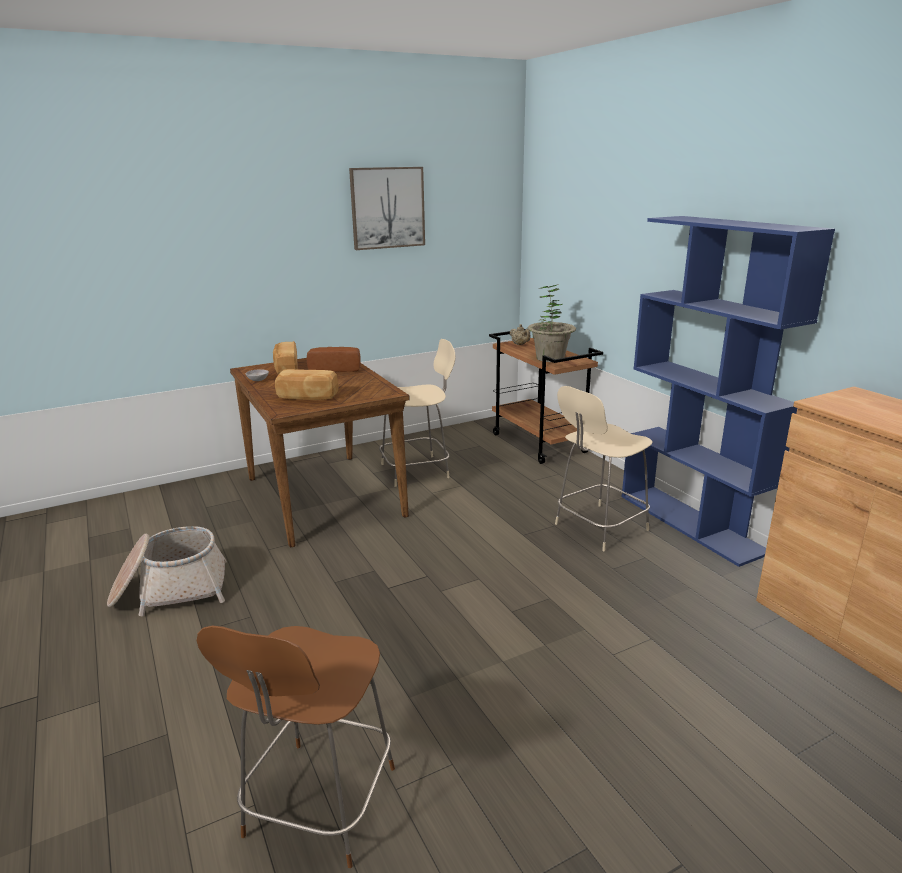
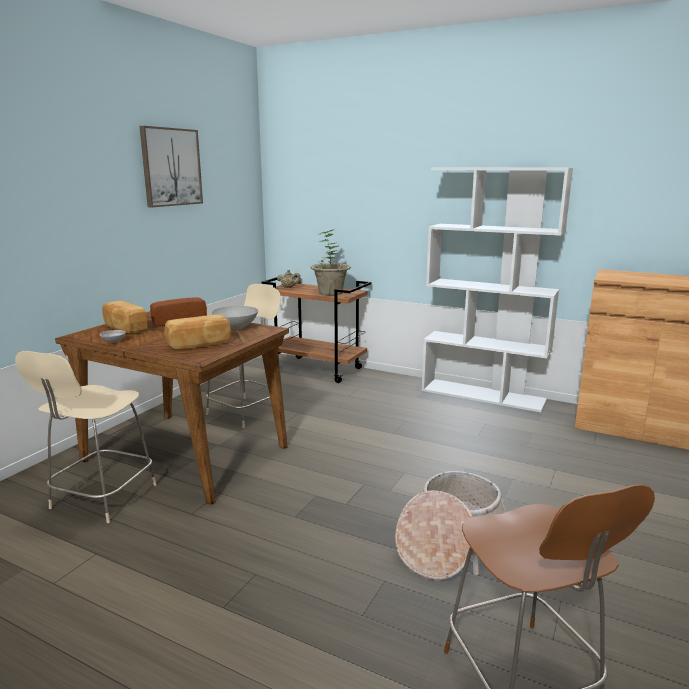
camera: 35 degrees left, 5 degrees down
(170, 590) = (131, 588): basket -> basket (450, 544)
(366, 385) = (236, 328): none -> grey bowl
(598, 528) = (434, 414): beige chair -> beige chair (101, 498)
(692, 523) = (483, 395): blue bookcase -> white bookcase

